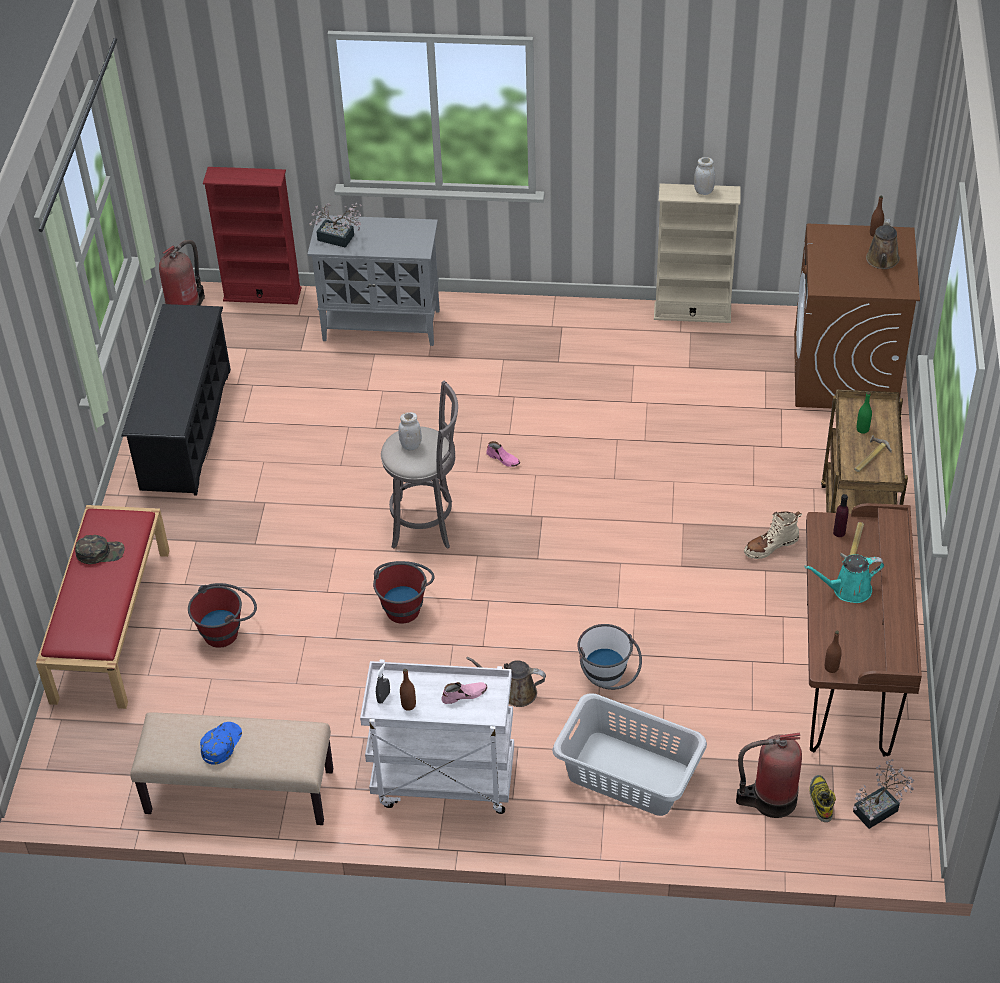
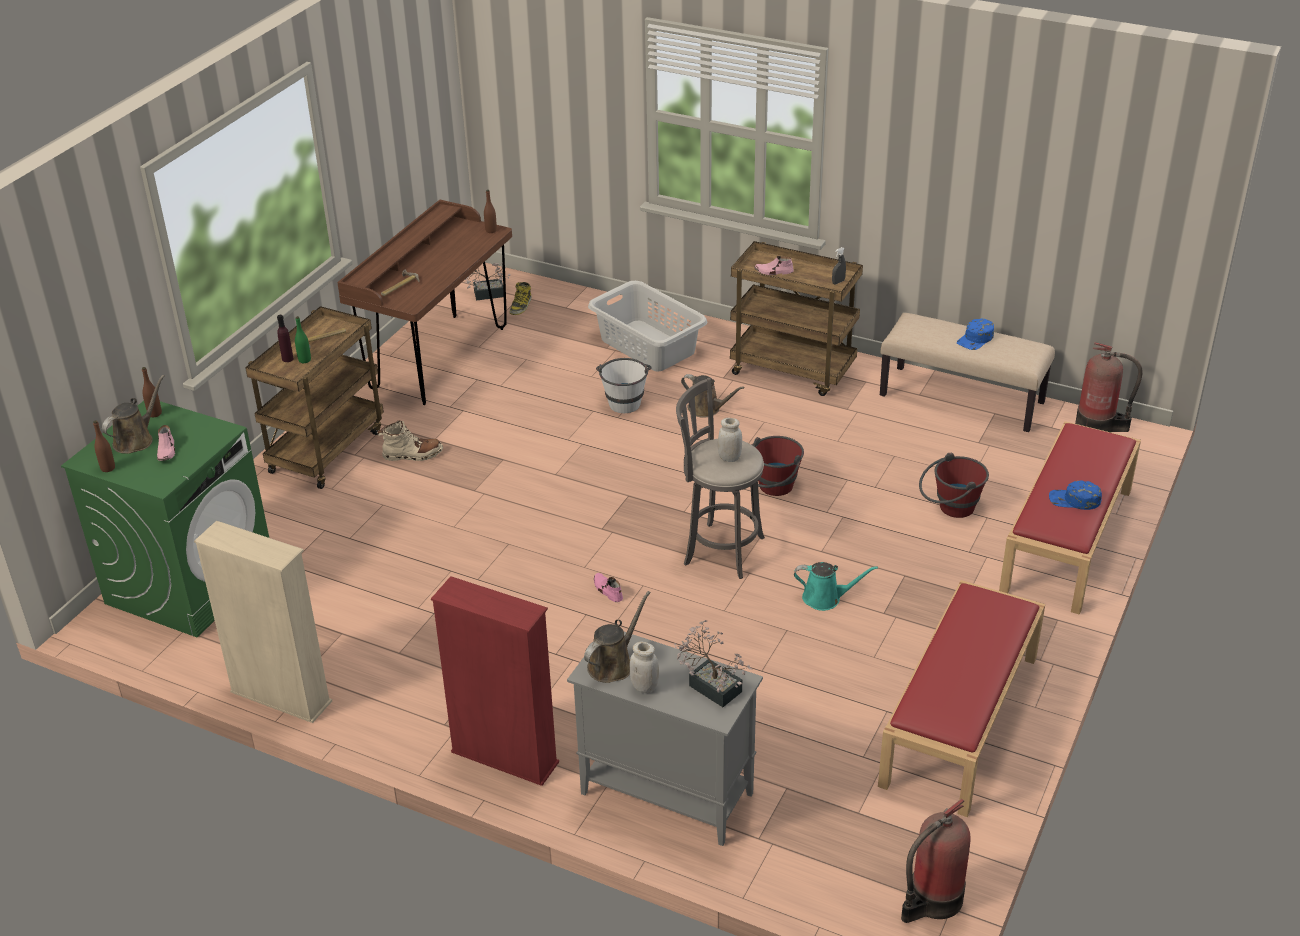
camera: 160 degrees left, 10 degrees down
(100, 552) = (1074, 500): green cap -> blue cap
(186, 429) = (960, 721): black shoe rack -> red bench
(262, 294) = (814, 896): red bookcase -> red bookcase (504, 757)
(408, 705) = (820, 274): brown bottle -> brown bottle (155, 413)
(411, 235) = (613, 664): none -> brown watering can
(442, 782) = (793, 370): white cart -> brown cart
(703, 191) = (242, 544): white jar -> white jar (644, 686)
(770, 800) = (555, 313): fire extinguisher -> fire extinguisher (1098, 425)
(839, 532) = (404, 296): purple bottle -> purple bottle (287, 359)
(845, 373) = (191, 582): brown washing machine -> green washing machine
(847, 258) = (167, 451): none -> pink shoe
(848, 590) = (434, 265): turquoise watering can -> turquoise watering can (825, 598)

